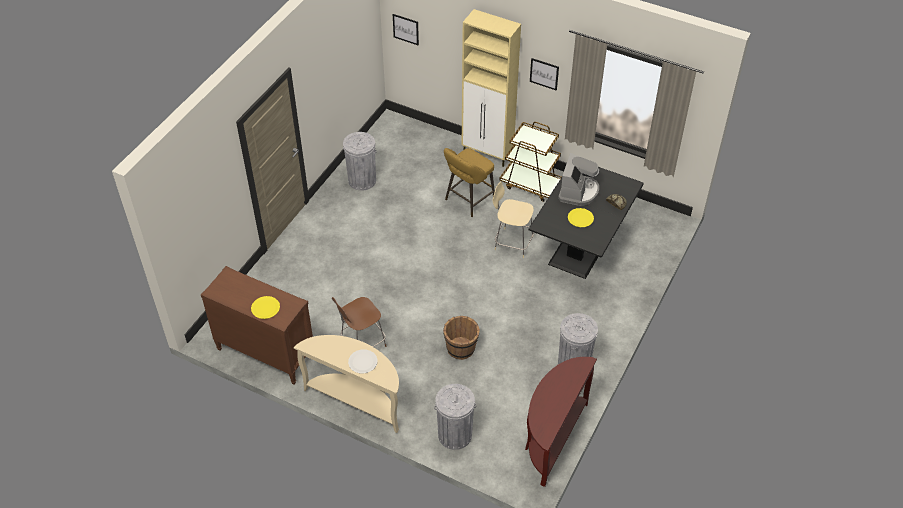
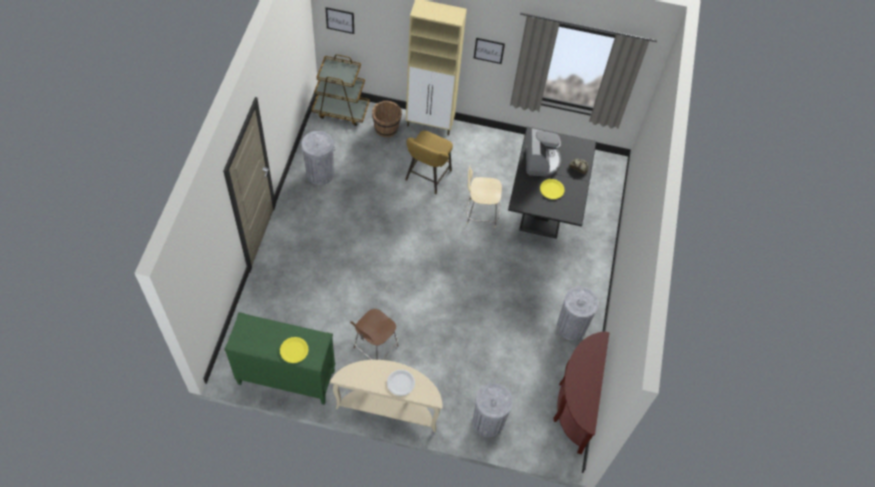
camera: 20 degrees left, 10 degrees up
(265, 353) = (286, 378): brown dresser -> green dresser
(461, 349) = (467, 333): brown bucket -> brown bucket (386, 128)
(531, 184) = (479, 149): brown cart -> brown cart (341, 110)

